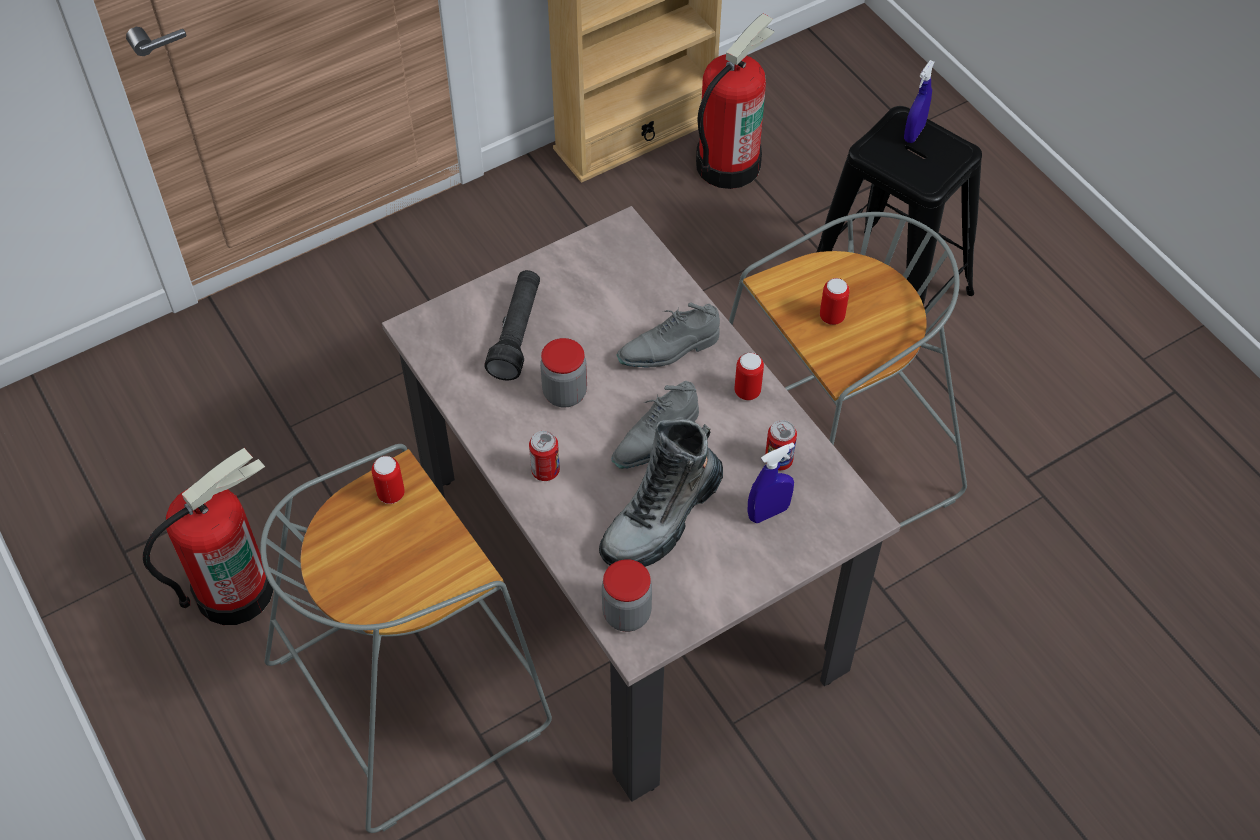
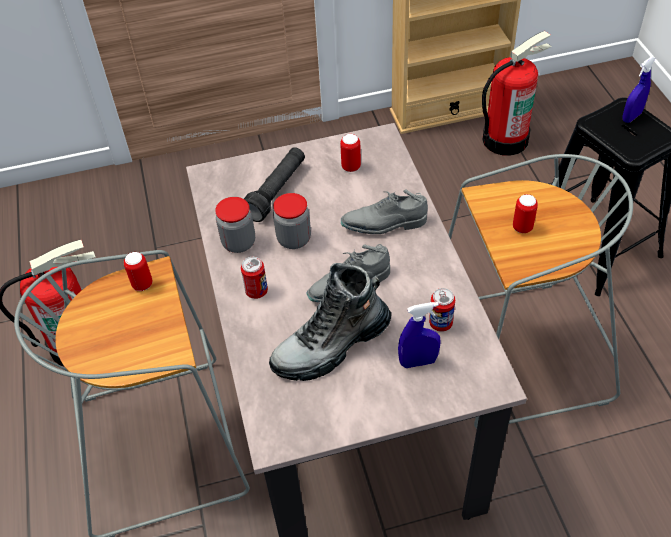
camera: 20 degrees right, 5 degrees down
(626, 613) = (274, 414): jar -> jar (239, 243)
(747, 391) = (434, 266): can -> can (351, 167)

